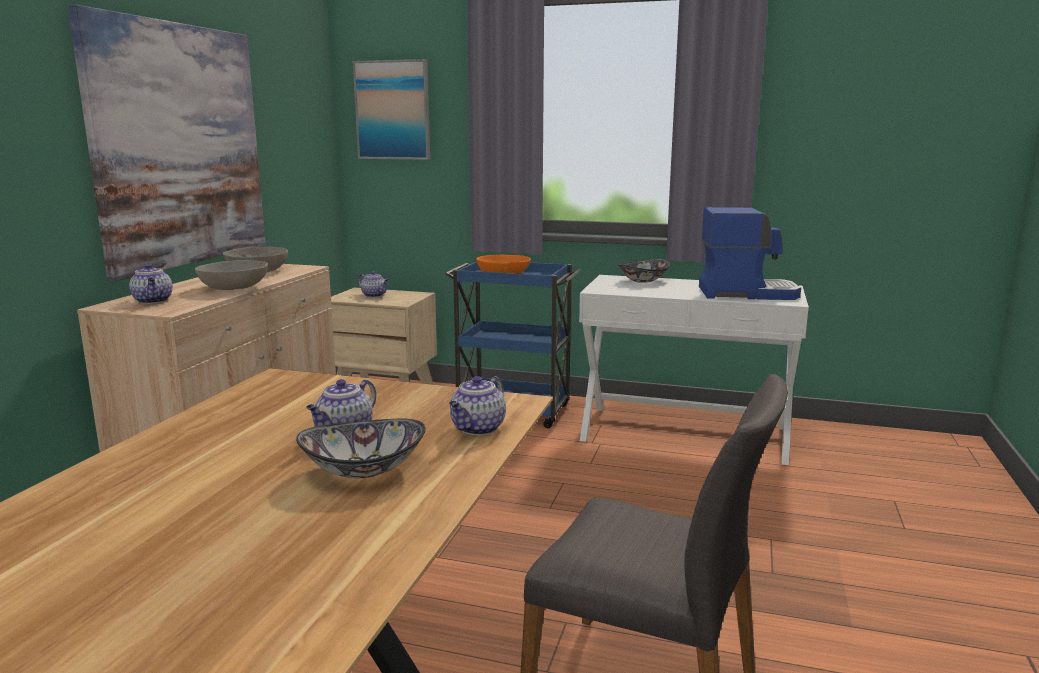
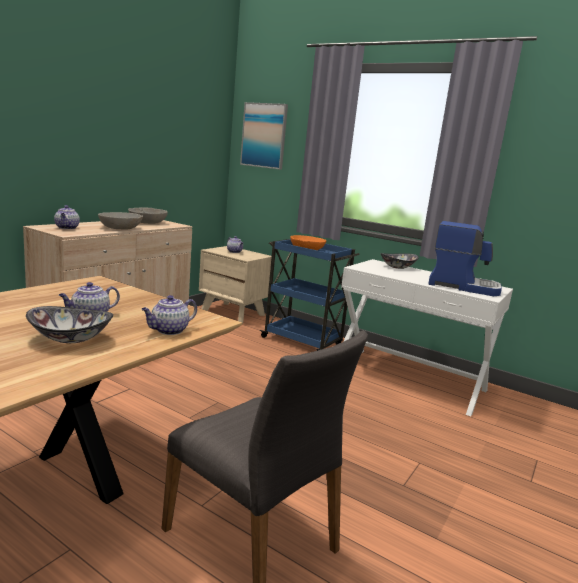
camera: 15 degrees right, 0 degrees up
(180, 146) = (110, 140): picture -> none

